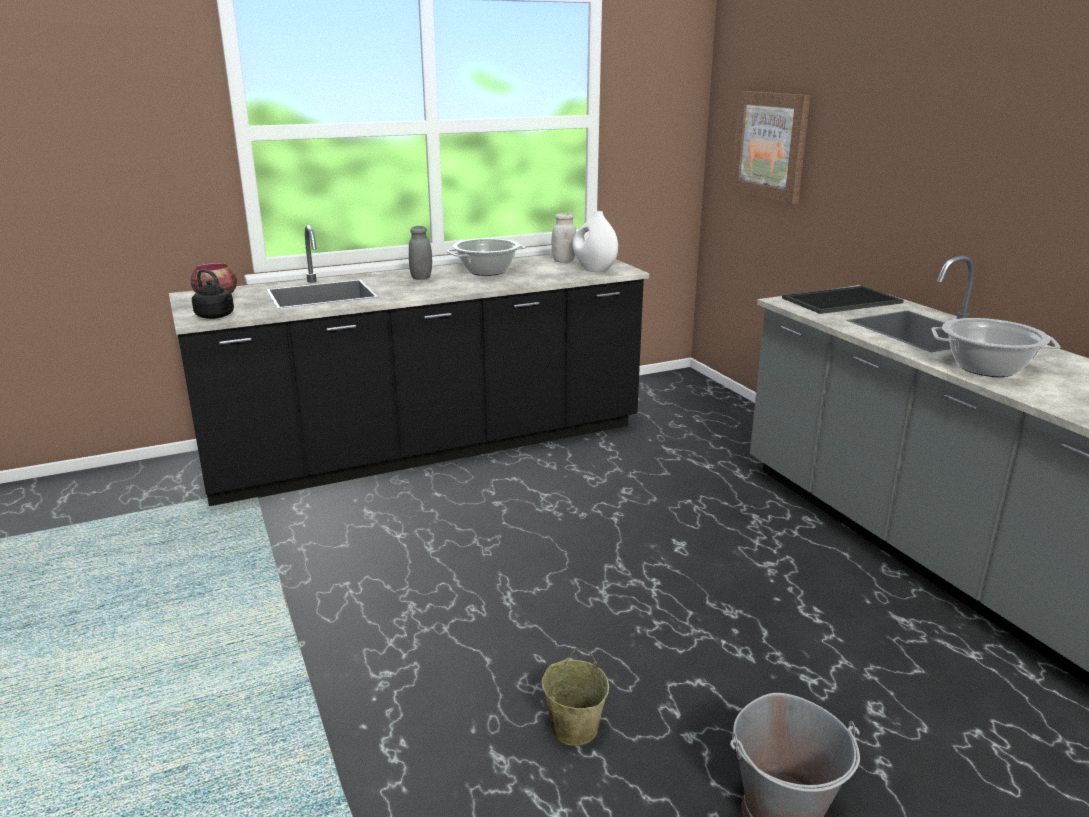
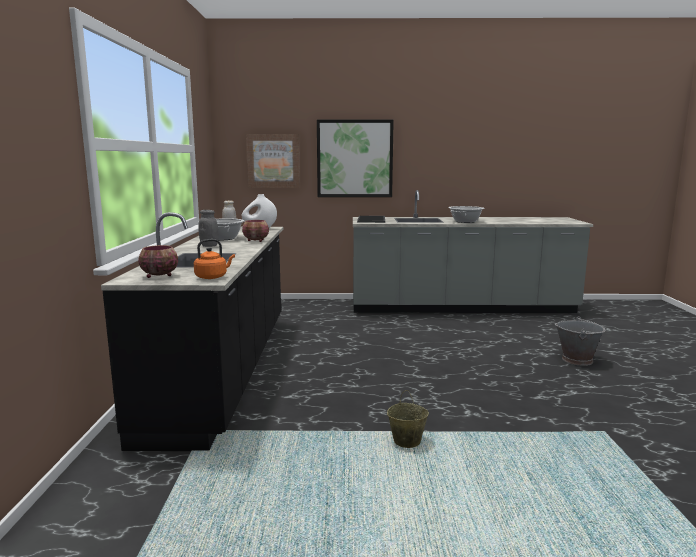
camera: 65 degrees left, 10 degrees down
(216, 316) = (213, 277): black kettle -> orange kettle
(484, 286) = (256, 241): none -> bowl
(573, 728) = (523, 380): beige bucket -> beige bucket (406, 441)
(888, 158) = (354, 158): none -> picture

